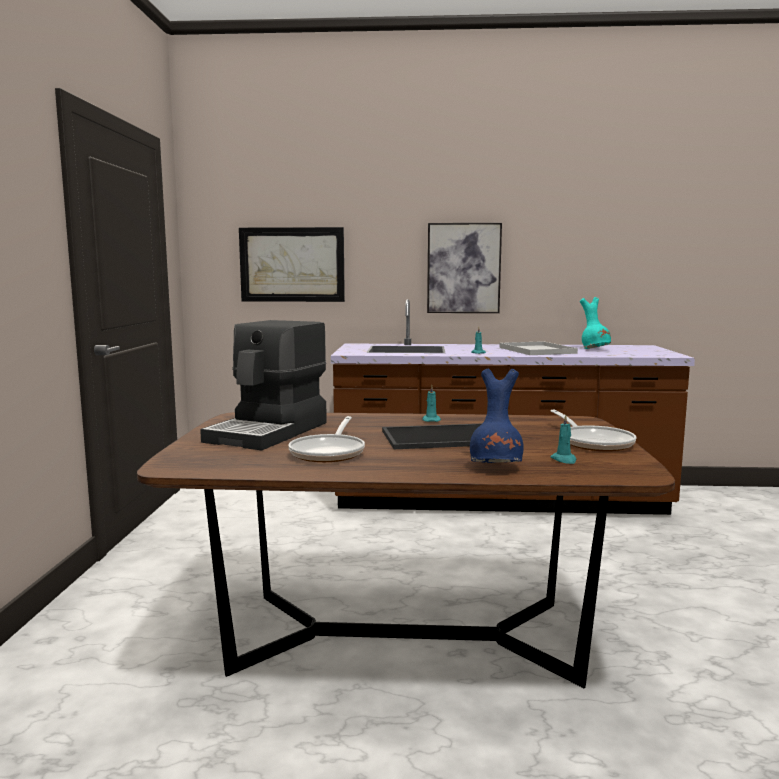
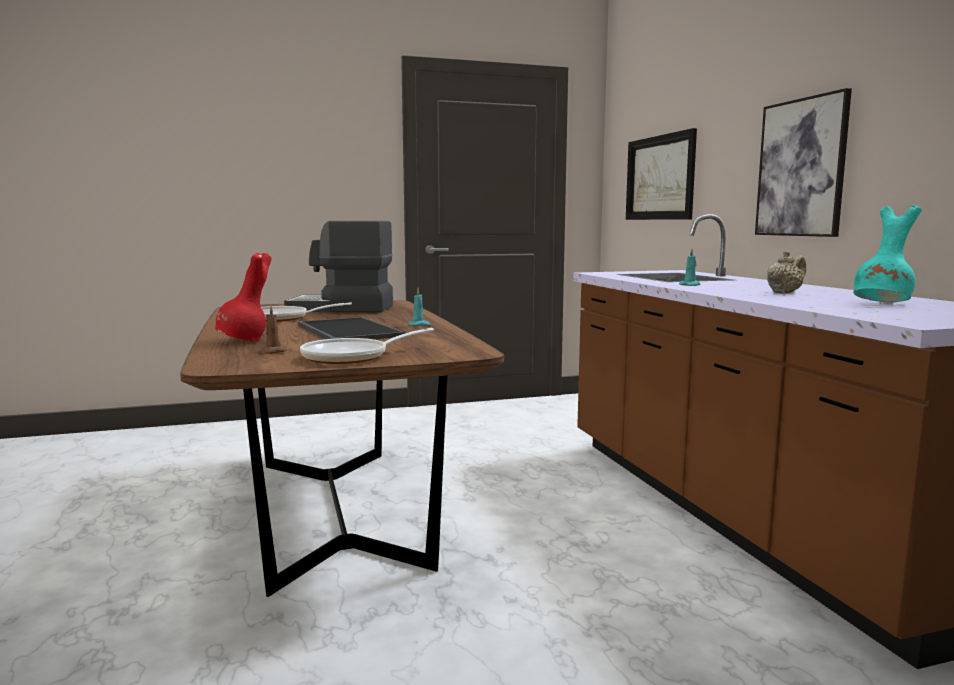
camera: 70 degrees right, 0 degrees up
(497, 467) = (243, 341): blue vase -> red vase
(535, 350) = (784, 292): white tray -> beige teapot
(564, 460) = (272, 352): turquoise candle -> brown candle

